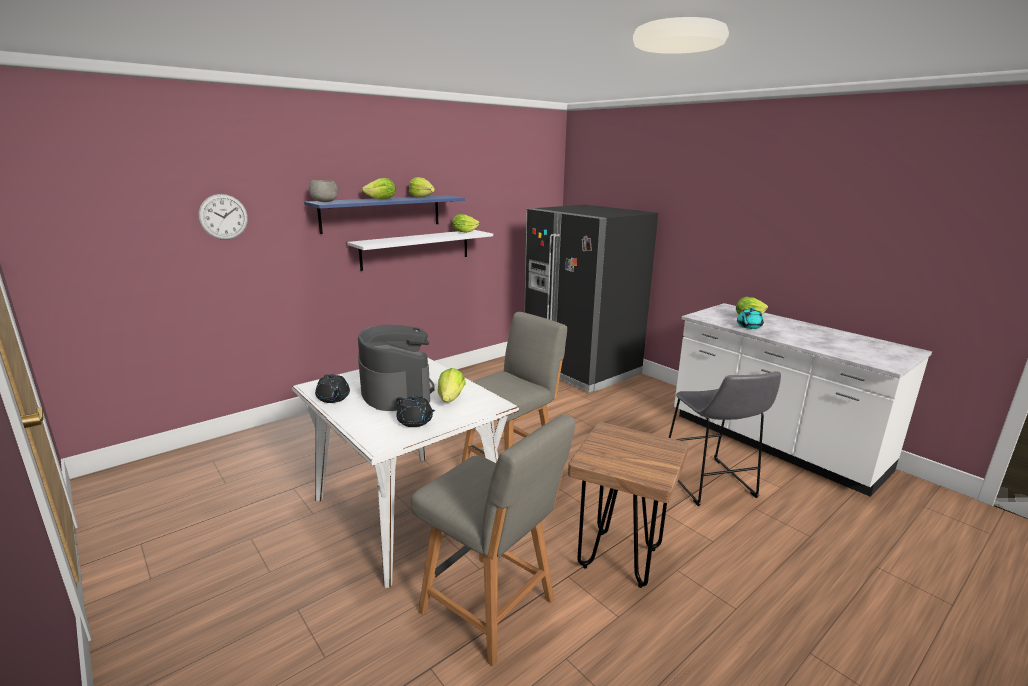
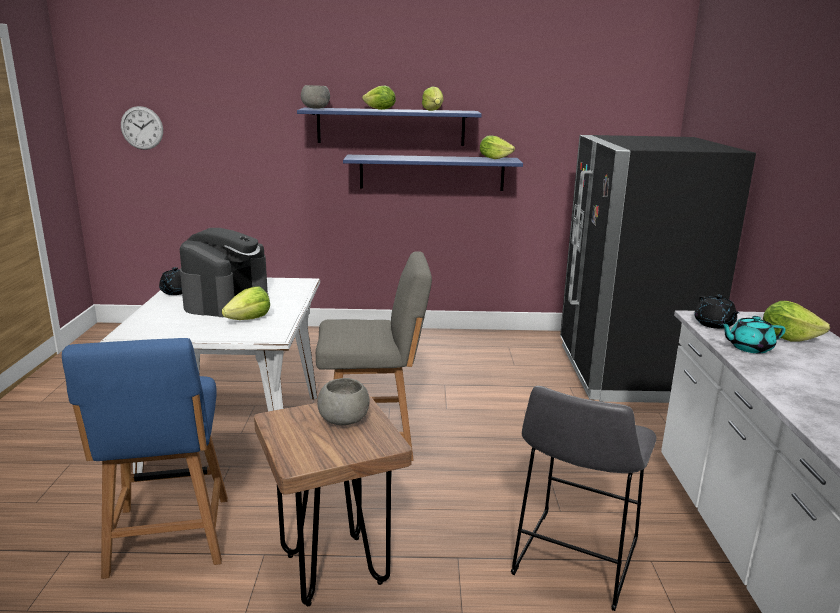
camera: 40 degrees right, 0 degrees up
(223, 217) = (226, 117): wall clock -> wall clock (142, 128)
(415, 422) = (184, 326): black teapot -> black teapot (714, 324)
(416, 249) = (432, 172): white shelf -> blue shelf
(491, 608) = (169, 539): grey chair -> blue chair
(623, 443) = (343, 420): none -> grey bowl

